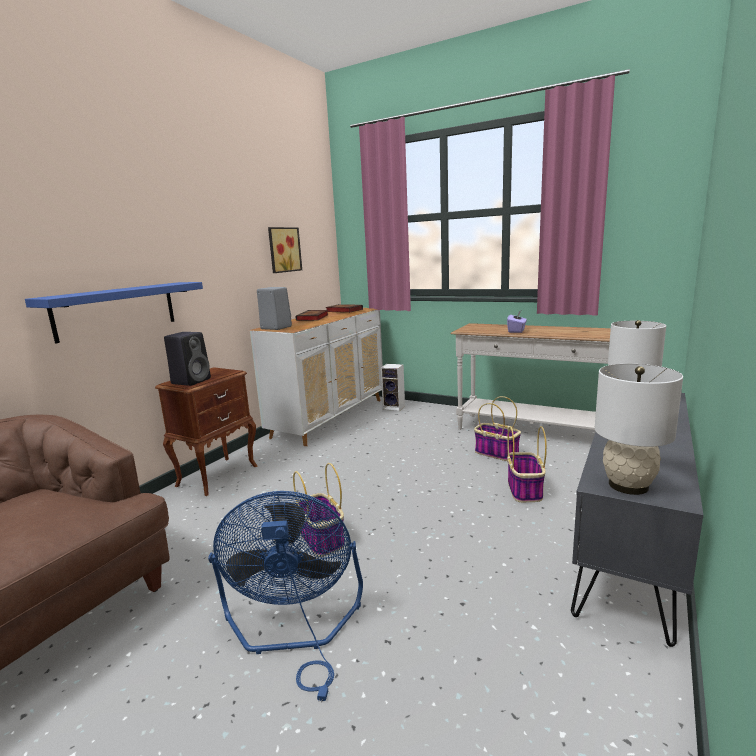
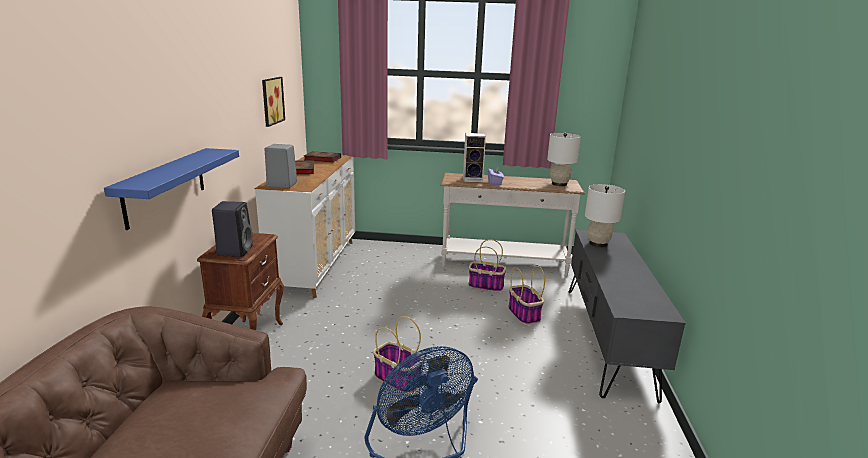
camera: 25 degrees left, 5 degrees up
(395, 407) = (371, 249): speaker -> speaker (473, 179)
(628, 485) = (638, 309): white table lamp -> white table lamp (559, 184)

